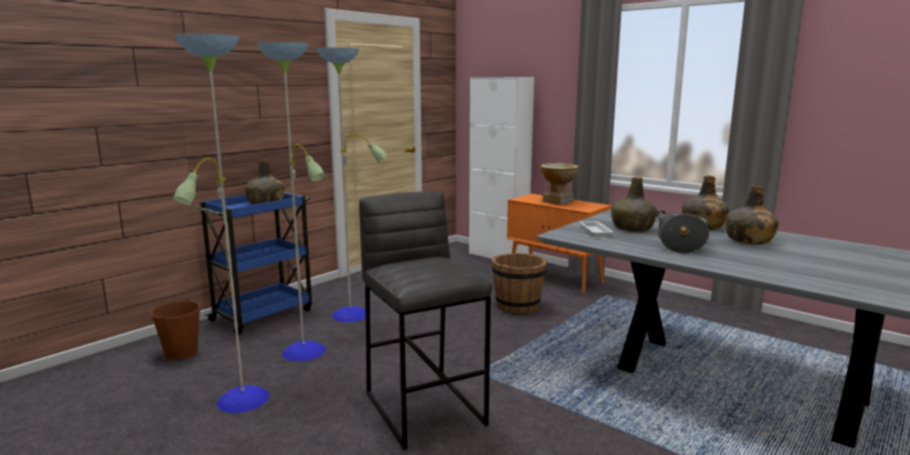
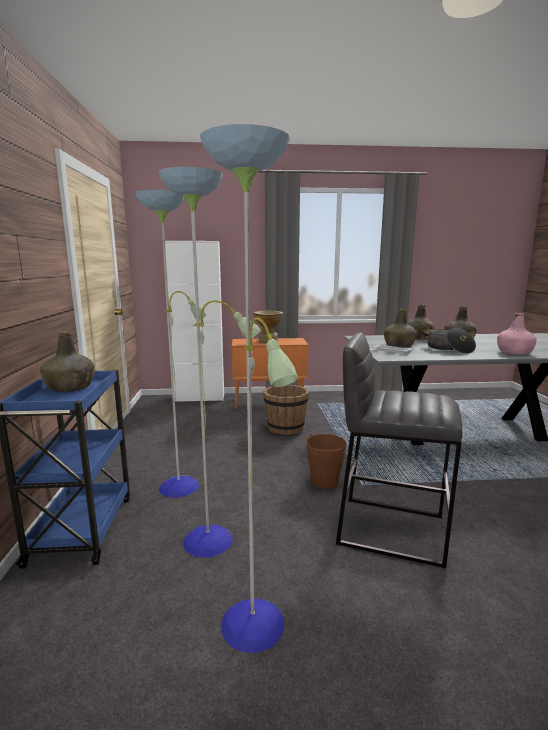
camera: 45 degrees left, 0 degrees up
(181, 353) = (62, 628): brown bucket -> brown bucket (324, 480)
(763, 268) = (514, 352): none -> pink bottle

